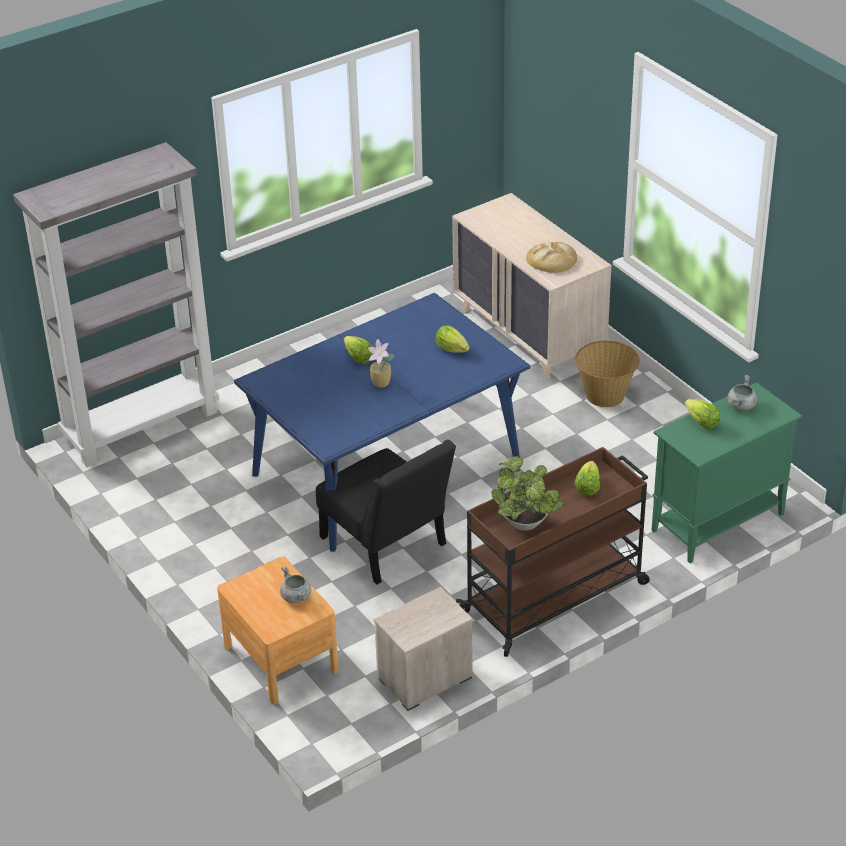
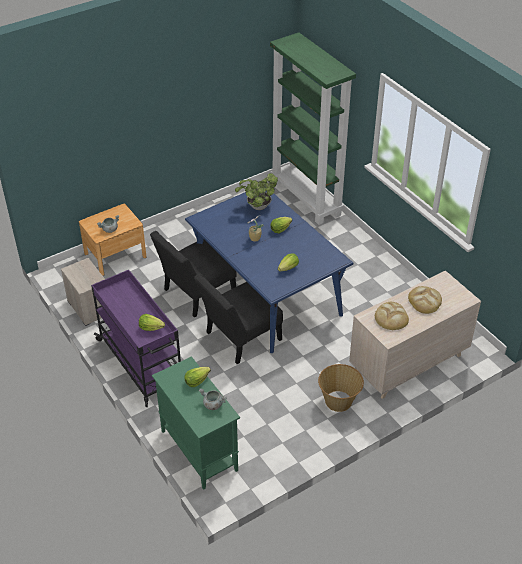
camera: 90 degrees right, 5 degrees up
(142, 425) = (307, 198): grey bookcase -> green bookcase
(489, 491) = (240, 338): none -> black chair
(516, 233) = (424, 301): none -> bread
(526, 525) = (122, 300): potted plant -> potted plant (257, 207)
(556, 597) = (141, 364): brown cart -> purple cart

